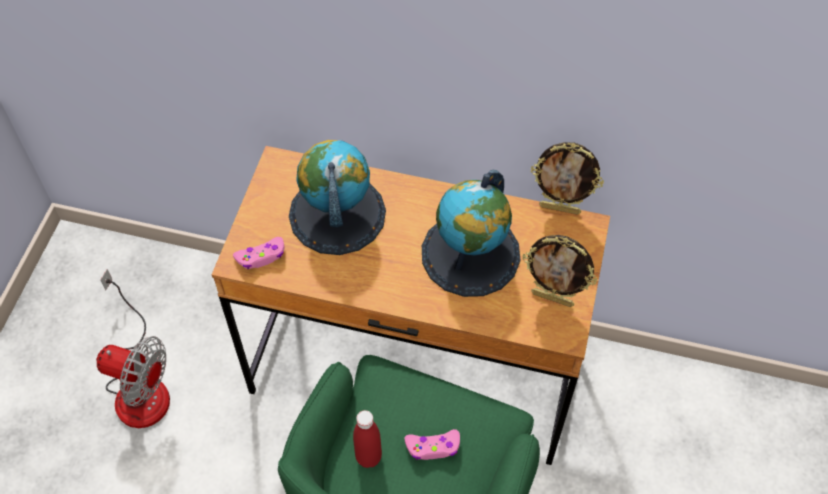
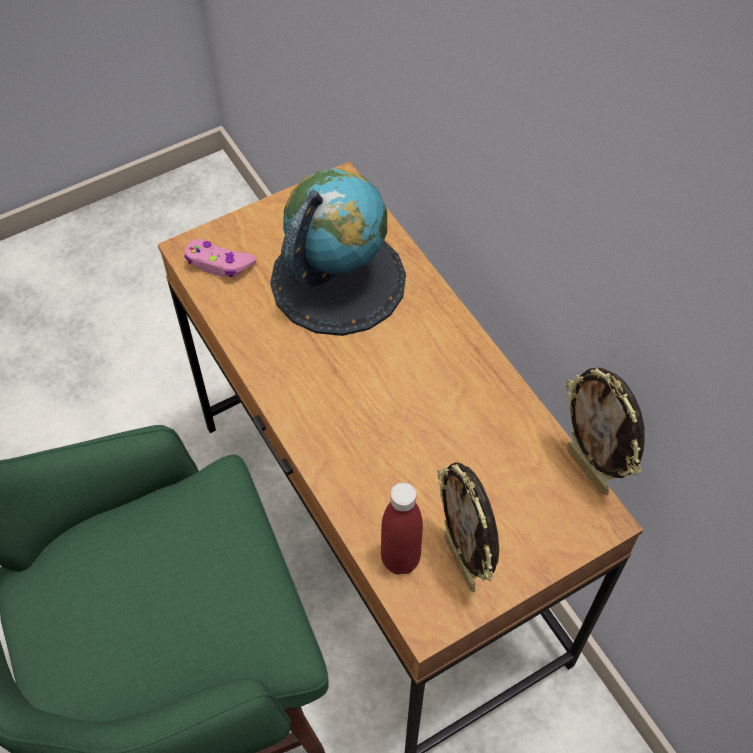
camera: 45 degrees right, 0 degrees up
(139, 384) = (131, 341): fan -> none
(368, 457) = (109, 556): red bottle -> red bottle (400, 559)
(433, 447) = (177, 608): pink game controller -> none
(471, 254) = (426, 434): globe -> none

